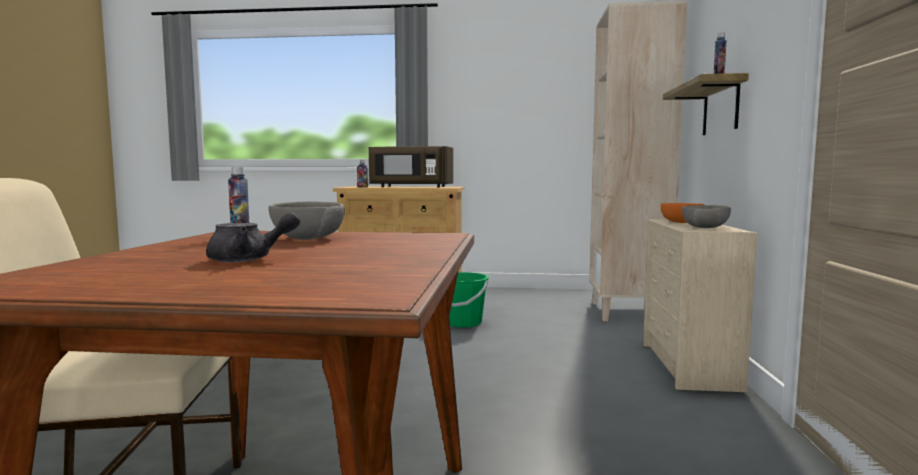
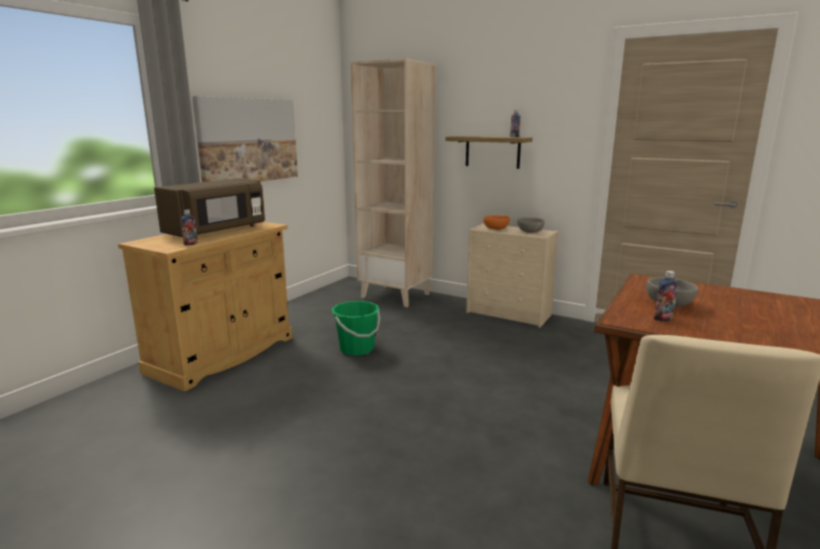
camera: 65 degrees left, 10 degrees up
(249, 259) = (769, 319): grey teapot -> none
(501, 119) = (248, 140): none -> picture

